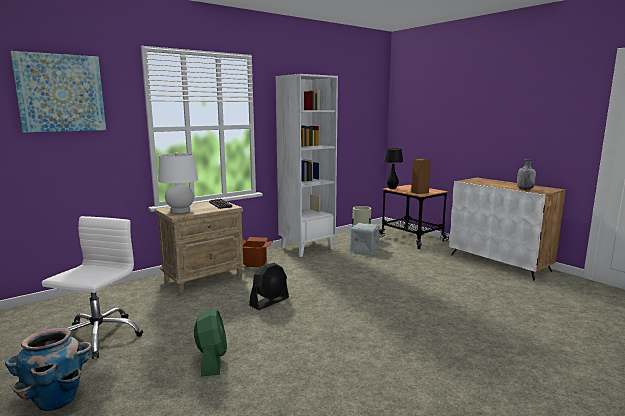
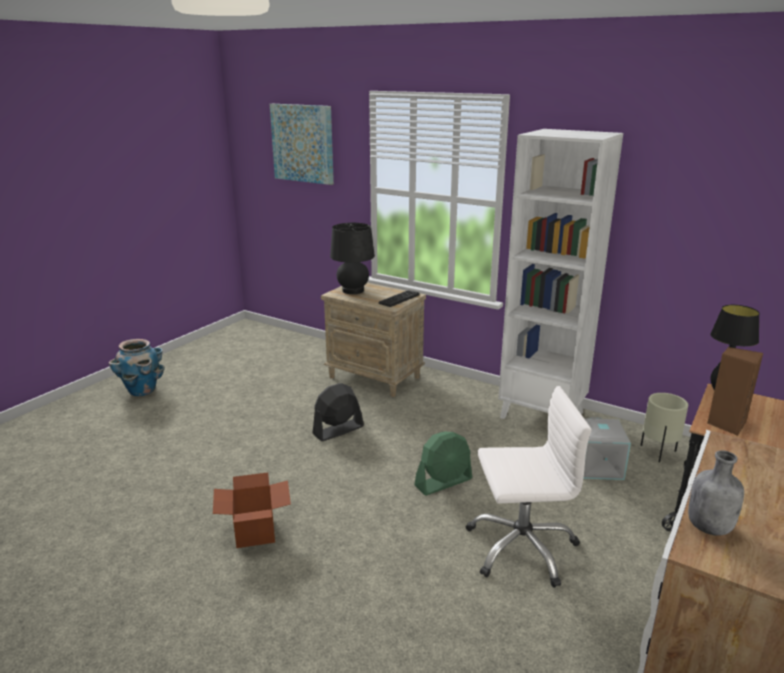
camera: 70 degrees right, 10 degrees up
(98, 336) = (232, 372): white office chair -> white office chair (521, 547)
(180, 210) = (353, 290): white table lamp -> black table lamp
(212, 360) = (203, 432): green fan -> green fan (443, 482)
(254, 263) = (445, 392): cardboard box -> cardboard box (255, 532)
(269, 302) = (338, 430): black fan -> black fan turned 120 degrees clockwise

